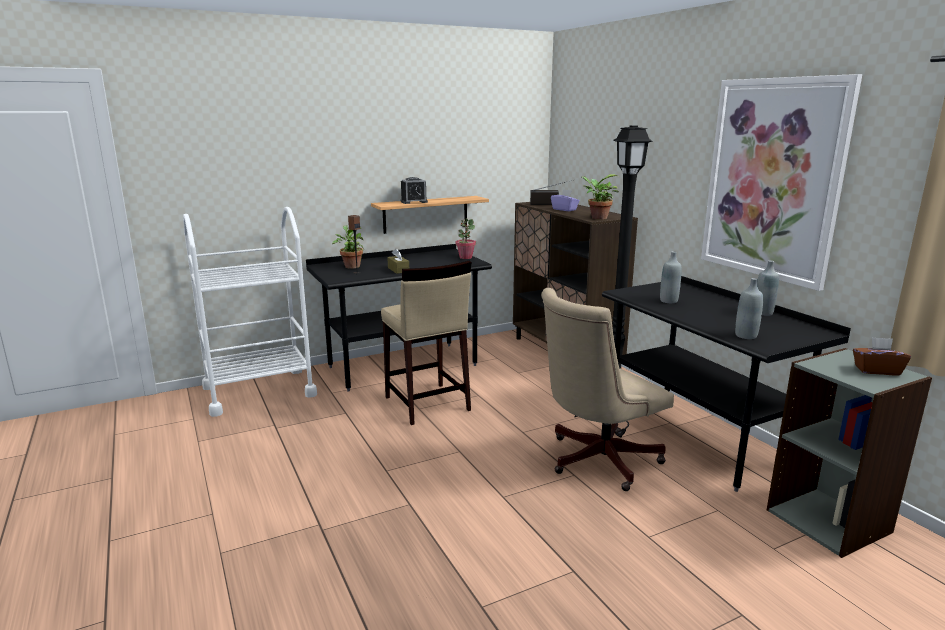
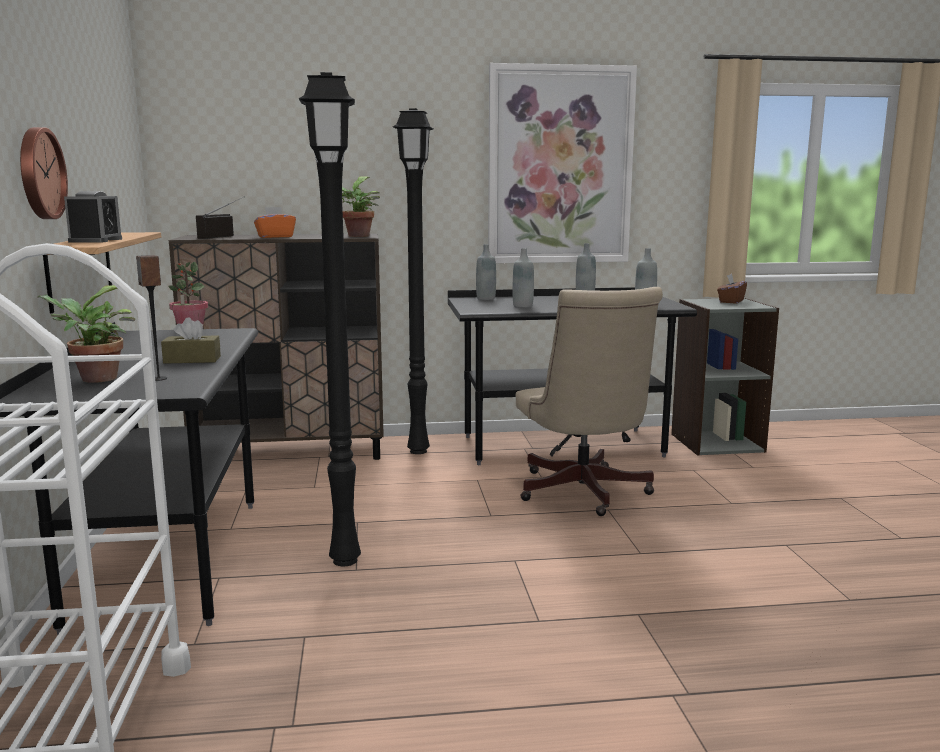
camera: 70 degrees left, 5 degrees down
(387, 168) = (39, 173): none -> wall clock
(426, 404) = (347, 561): beige stool -> black floor lamp
(564, 209) = (275, 237): purple tissue box -> orange tissue box
(686, 288) = (486, 298): none -> grey bottle

